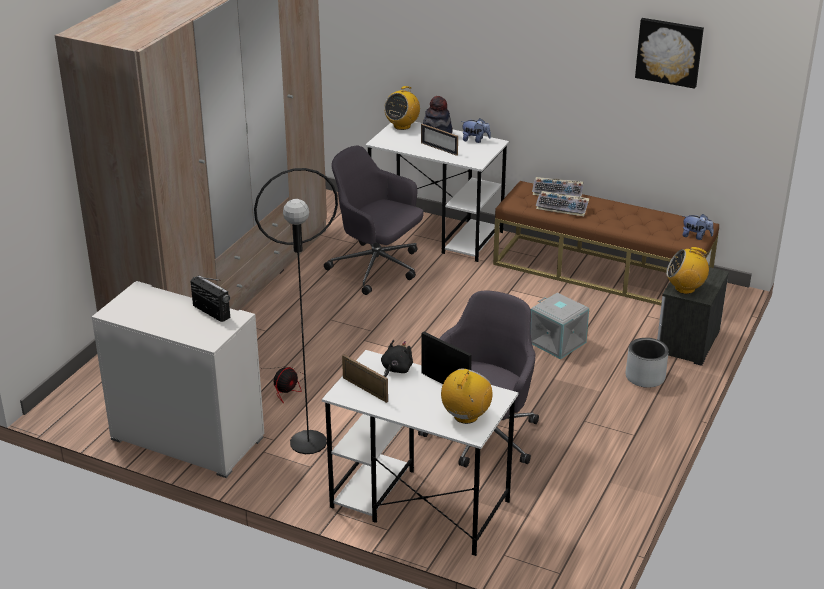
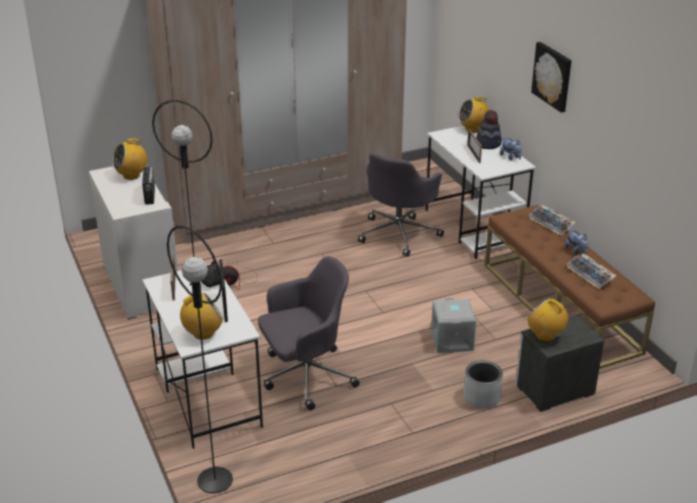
camera: 40 degrees right, 0 degrees up
(153, 300) = (131, 175): none -> radio
(377, 268) = (399, 233): grey office chair -> grey office chair turned 135 degrees counterclockwise
(535, 569) = (214, 480): none -> black floor lamp
(563, 207) = (538, 236): keyboard -> keyboard (591, 275)
(669, 52) = (640, 121): picture -> picture (553, 76)
(696, 236) = (616, 302): plush toy -> plush toy (576, 251)

